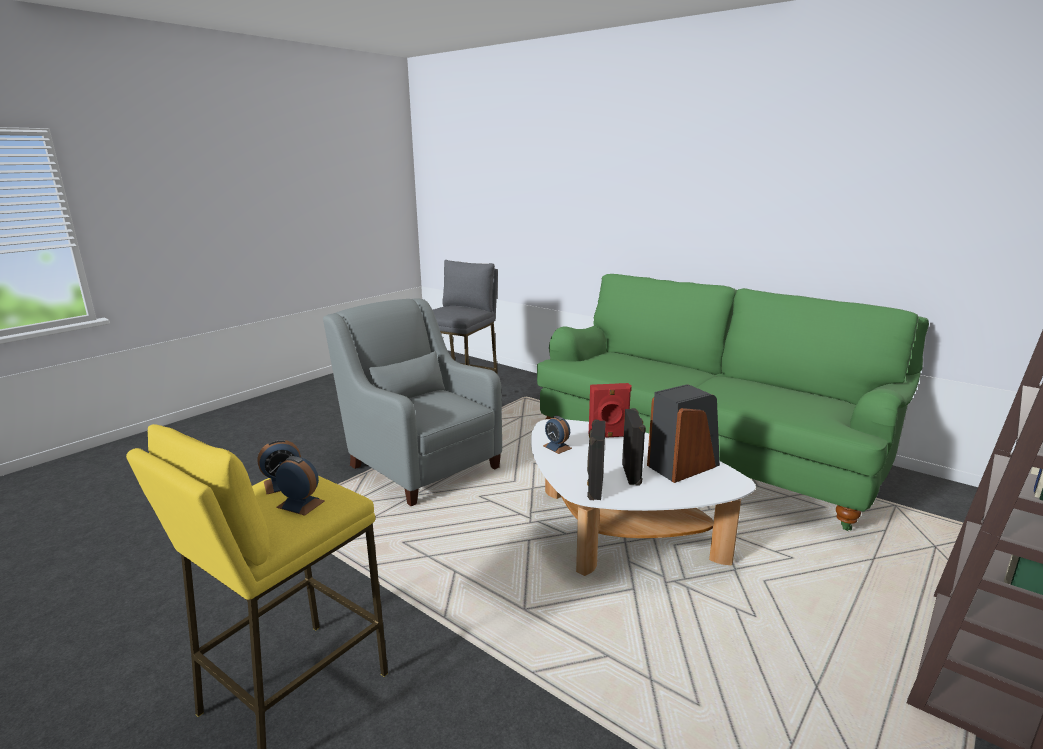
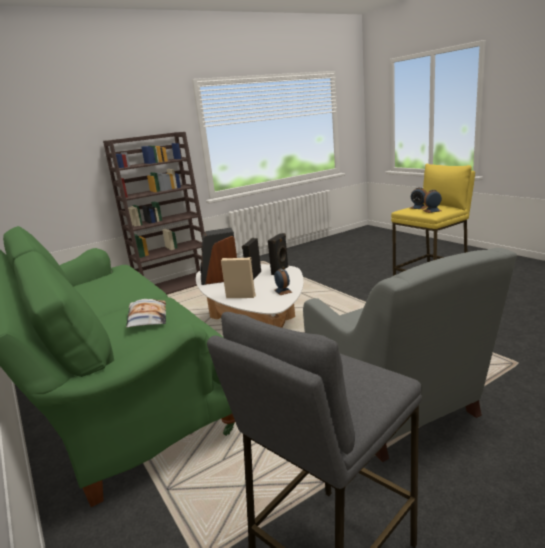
camera: 160 degrees left, 0 degrees up
(608, 436) = (241, 296): red speaker -> beige speaker
(646, 371) = (147, 318): none -> pillow

